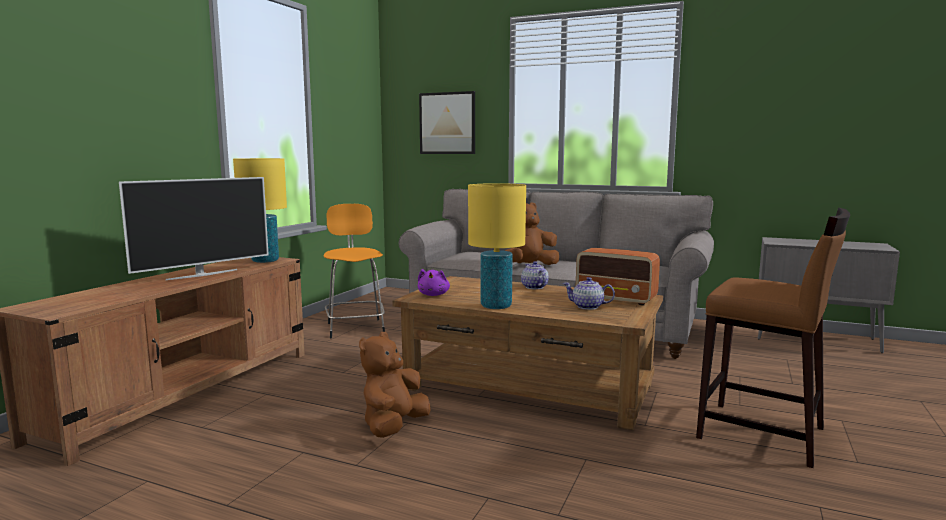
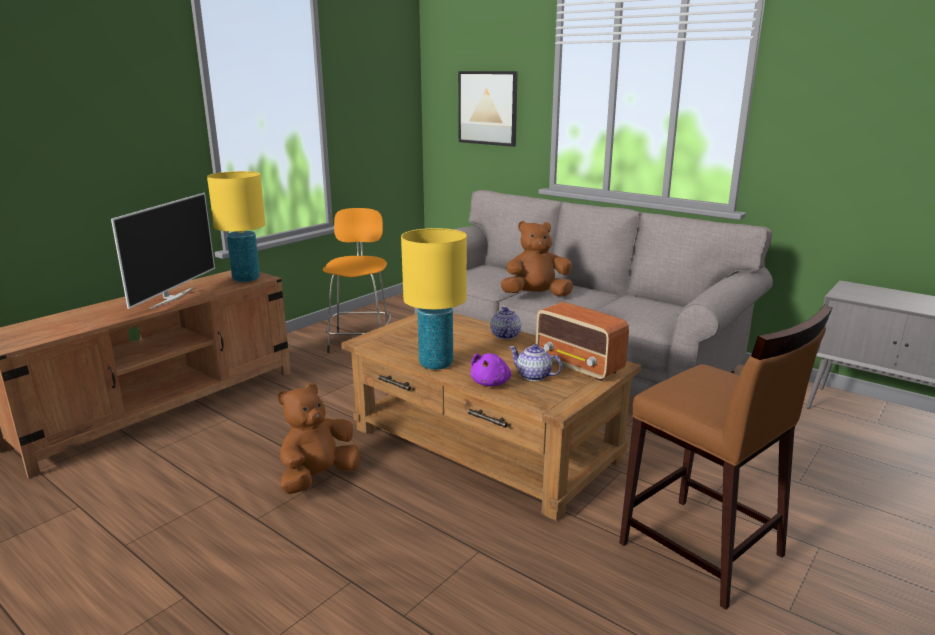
camera: 15 degrees right, 10 degrees up
(202, 274) = (171, 297): television -> television turned 45 degrees counterclockwise
(433, 295) = (388, 338): purple plush toy -> purple plush toy (491, 383)

